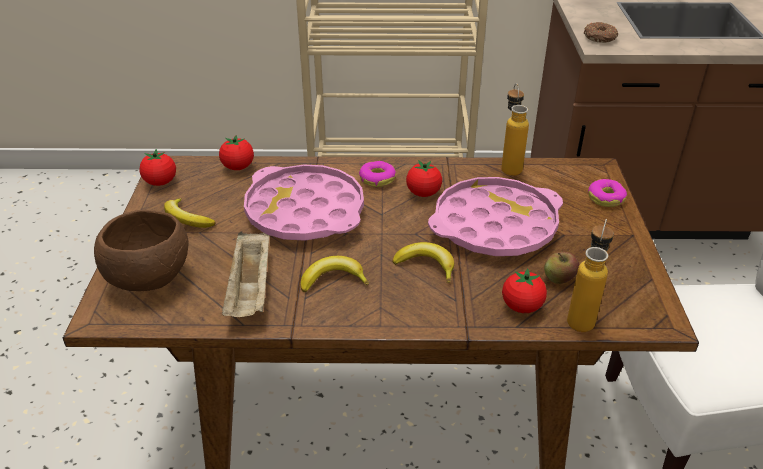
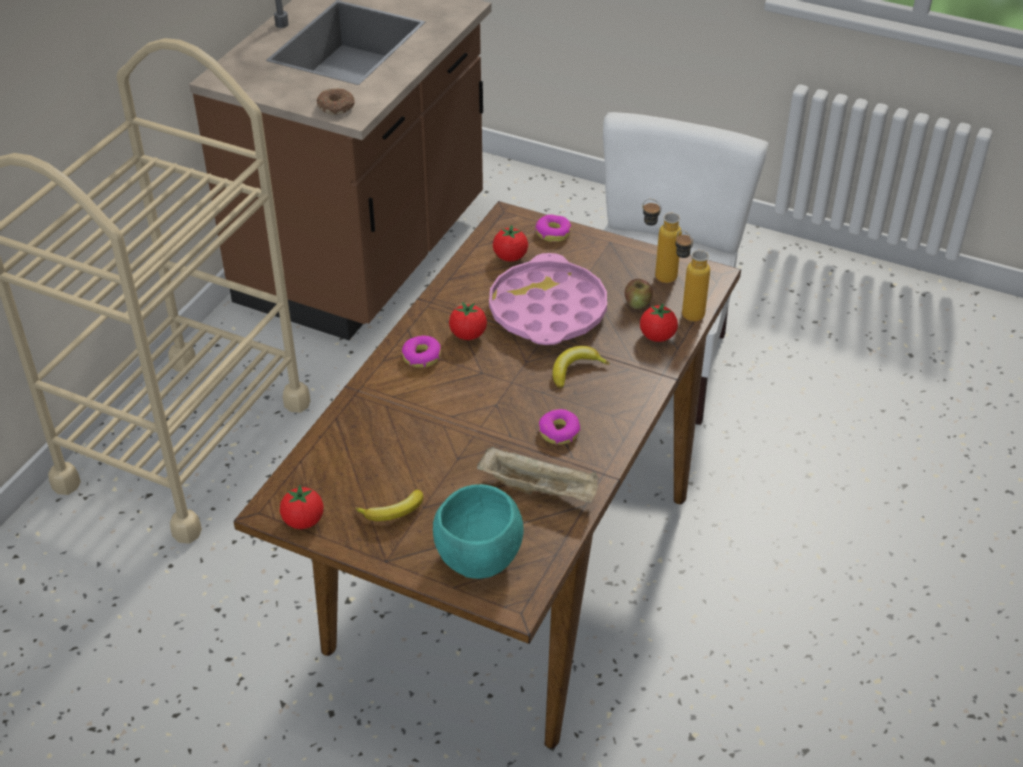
camera: 65 degrees left, 5 degrees up
(148, 279) = (478, 559): brown bowl -> turquoise bowl
(238, 167) = (320, 452): tomato -> tomato (510, 257)
(305, 212) = (442, 422): pink tray -> none
(333, 280) = (559, 432): banana -> donut
(509, 166) = (464, 266): bottle -> bottle (657, 275)

